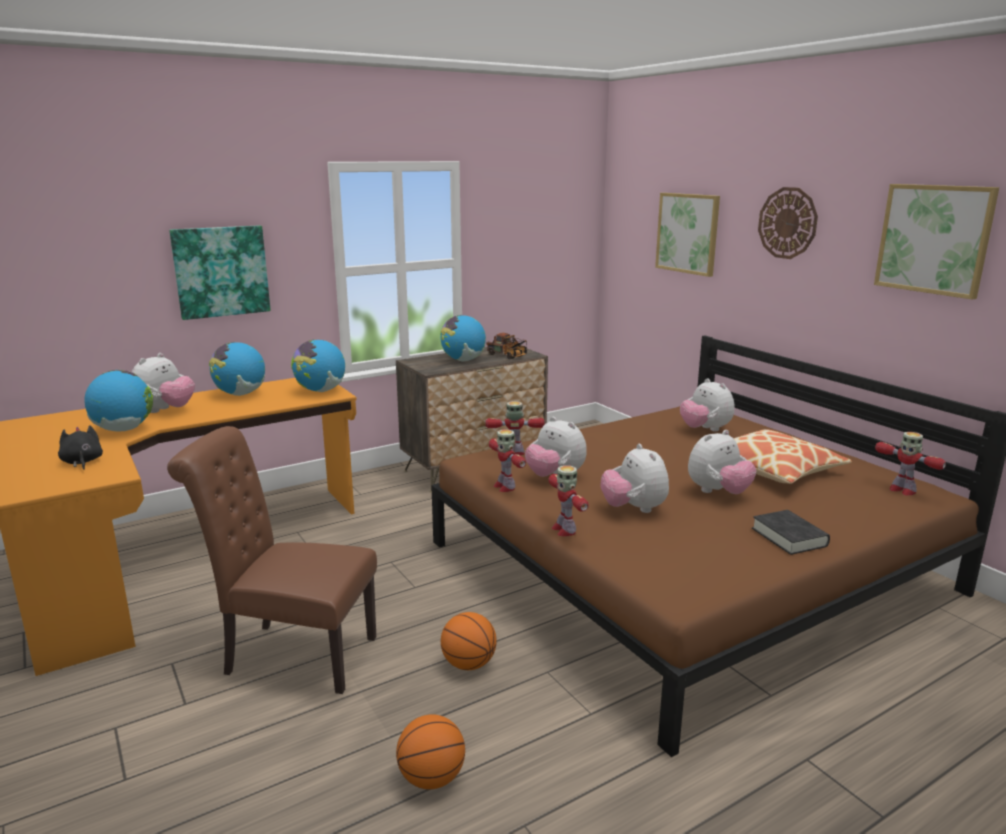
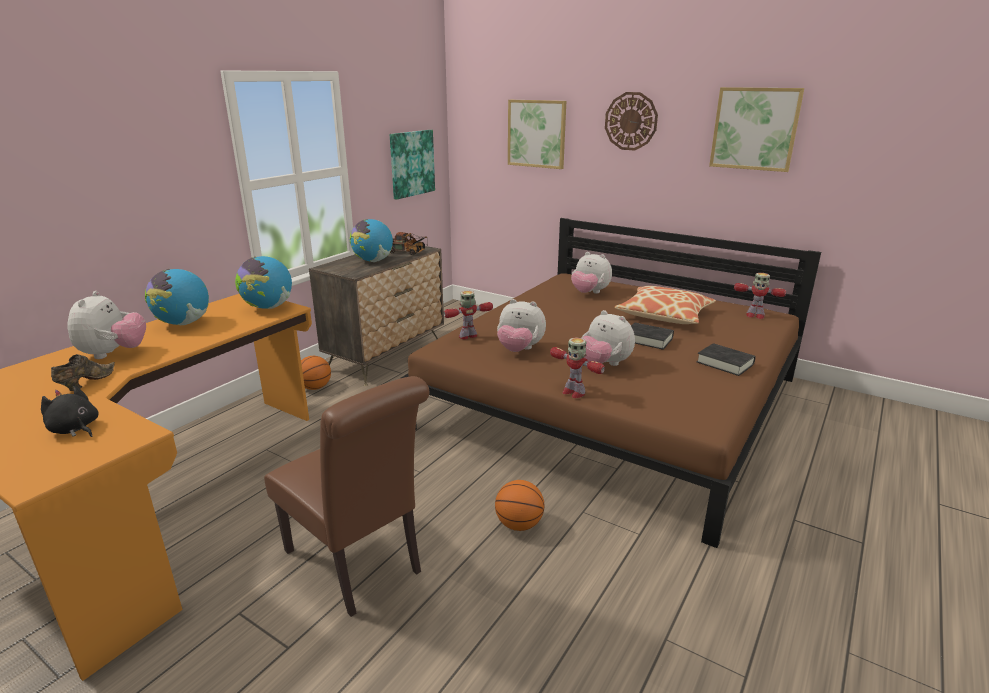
camera: 25 degrees left, 5 degrees up
(124, 430) = (86, 383): globe -> brown shoe
(221, 271) = (126, 194): picture -> picture (411, 163)
(292, 654) = (358, 565): brown chair -> brown chair turned 120 degrees counterclockwise
(431, 778) = (568, 629): basketball -> basketball (315, 387)
(504, 487) = (489, 366): toy robot -> none
(718, 492) = (648, 339): plush toy -> black book

